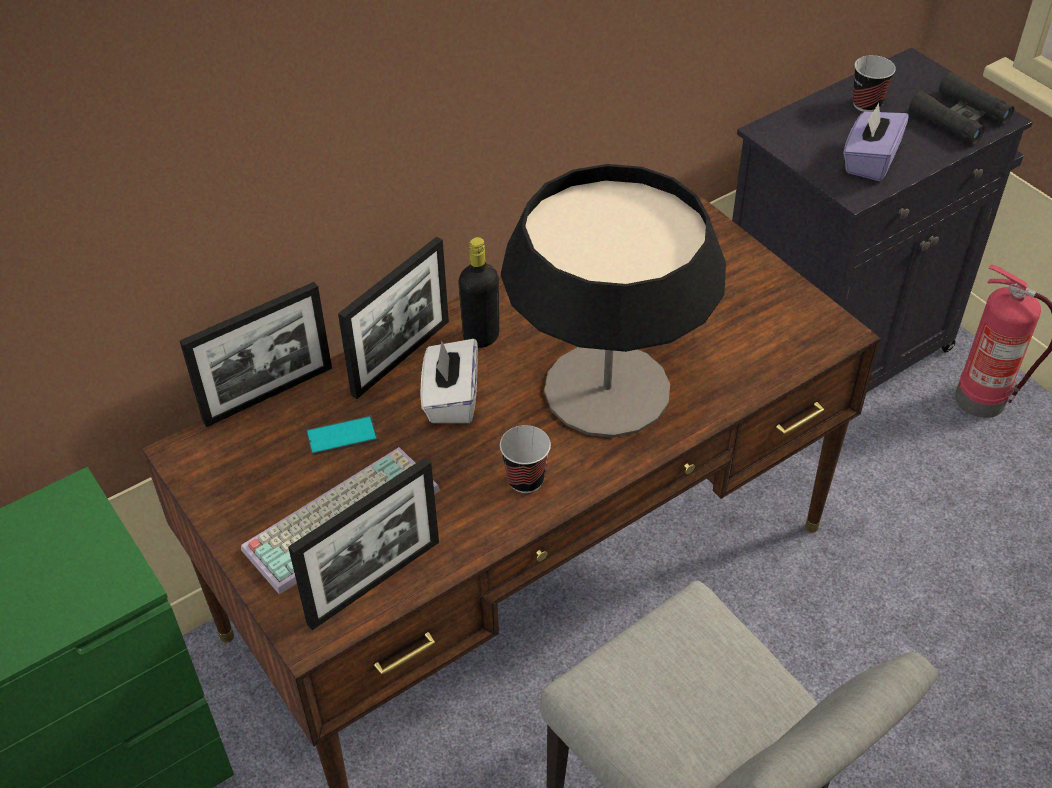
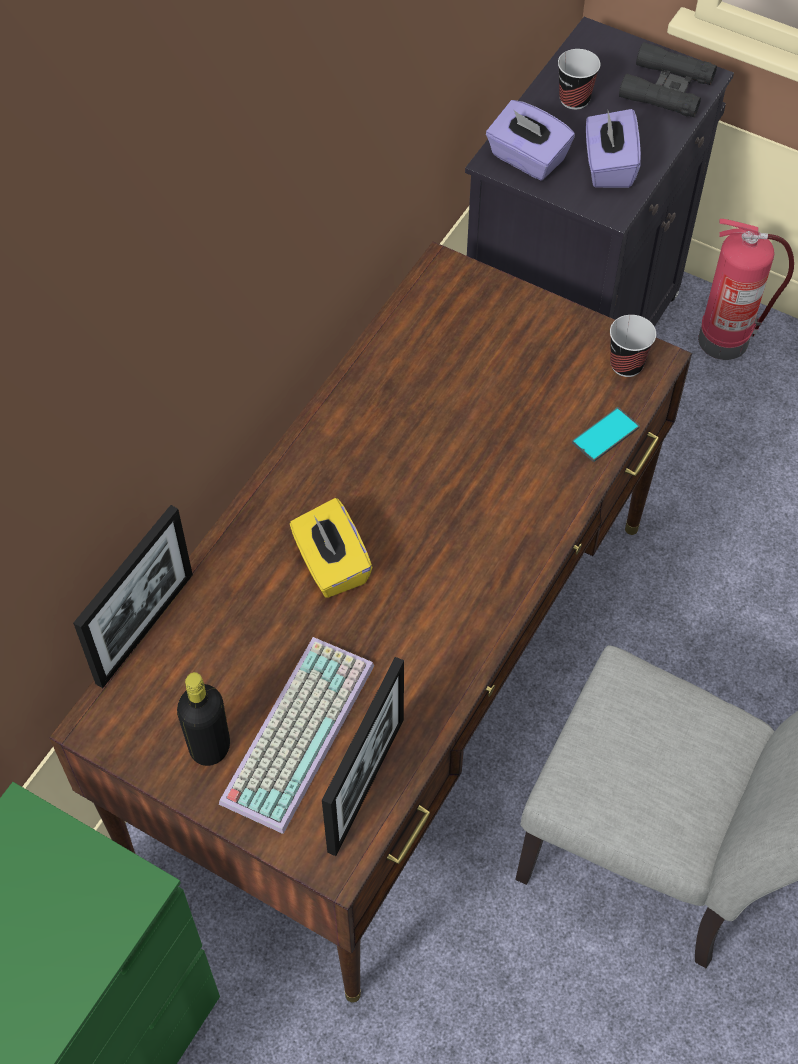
camera: 25 degrees left, 10 degrees up
(342, 436) = (247, 645): phone -> phone (605, 435)
(401, 357) = (255, 537): picture frame -> none
(451, 399) = (331, 565): white tissue box -> yellow tissue box
(481, 336) = (322, 485): black bottle -> black bottle (210, 747)
(525, 480) = (448, 623): cup -> cup (626, 365)
(606, 389) = (473, 499): table lamp -> none
(797, 136) = (527, 159): none -> purple tissue box

